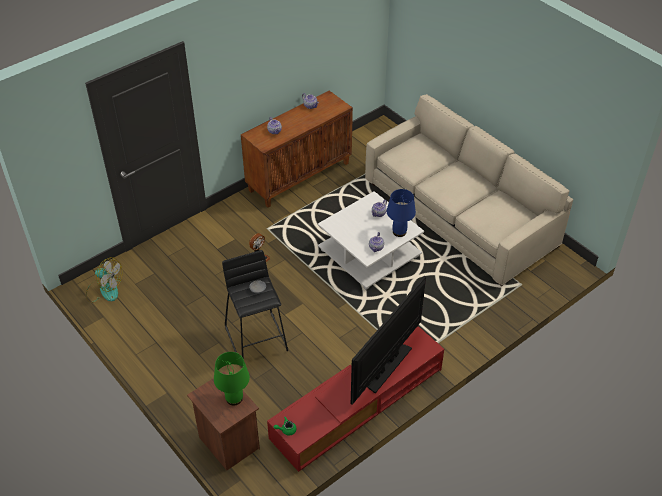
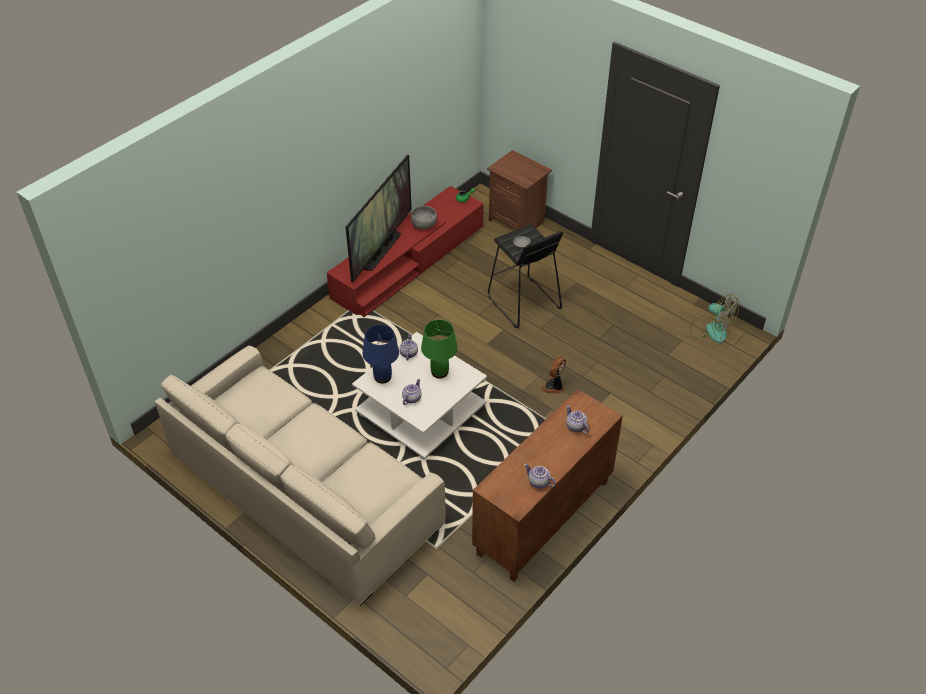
camera: 170 degrees right, 0 degrees up
(104, 290) = (710, 329): fan -> fan turned 150 degrees counterclockwise
(234, 398) = (510, 171): green table lamp -> green table lamp (439, 371)
(339, 394) = (423, 225): none -> grey bowl

